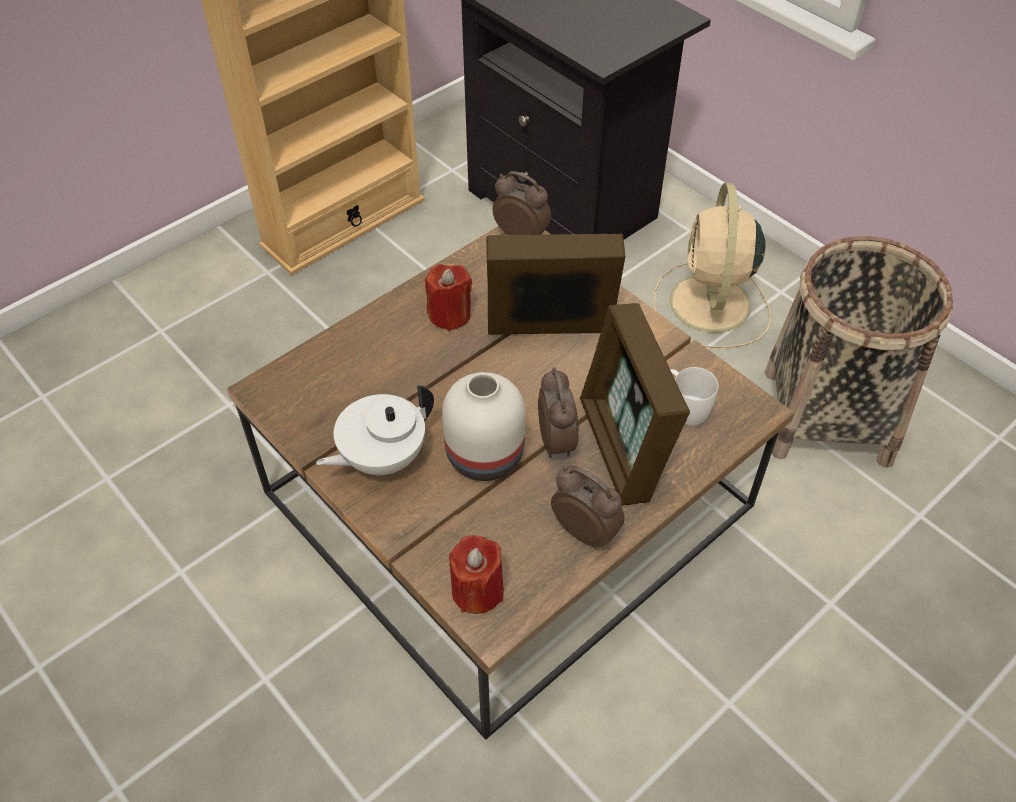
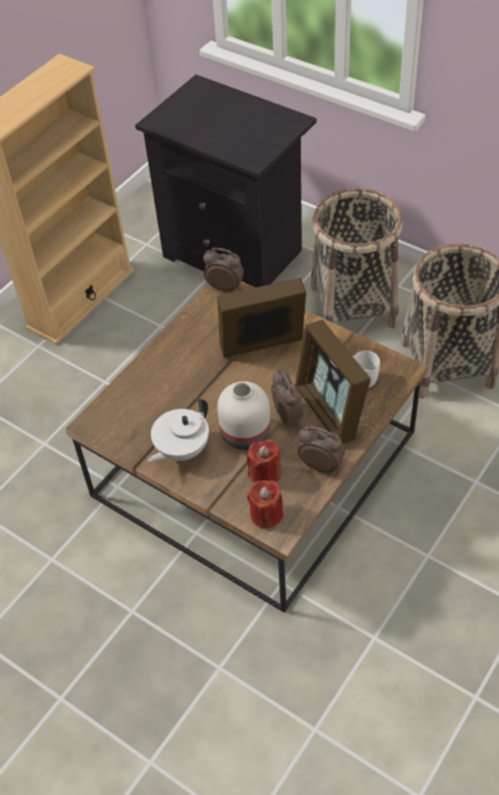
camera: 10 degrees left, 0 degrees up
(449, 314) = (194, 350): red candle -> red candle (265, 474)
(710, 306) = (353, 306): beige fan -> basket

